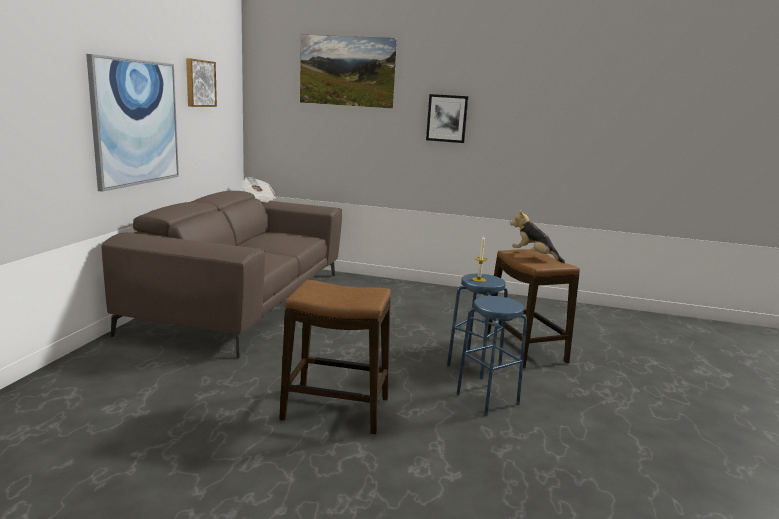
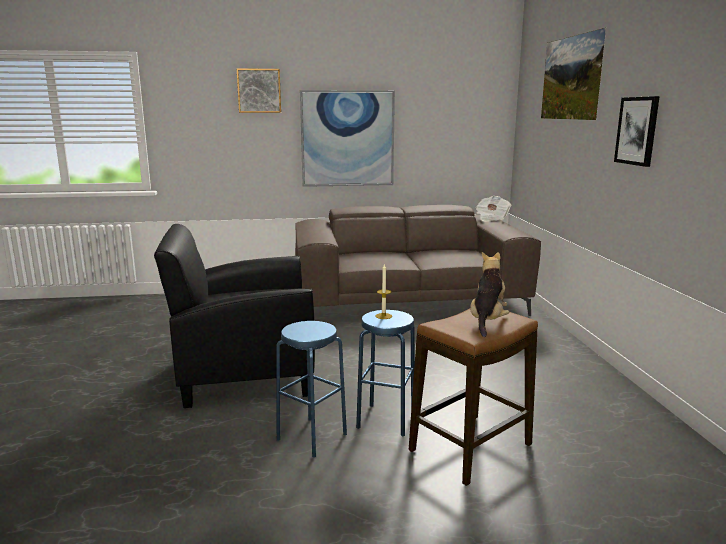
camera: 70 degrees right, 0 degrees up
(199, 83) = (437, 105): picture -> picture (259, 91)
(335, 409) = (245, 373): stool -> black armchair

